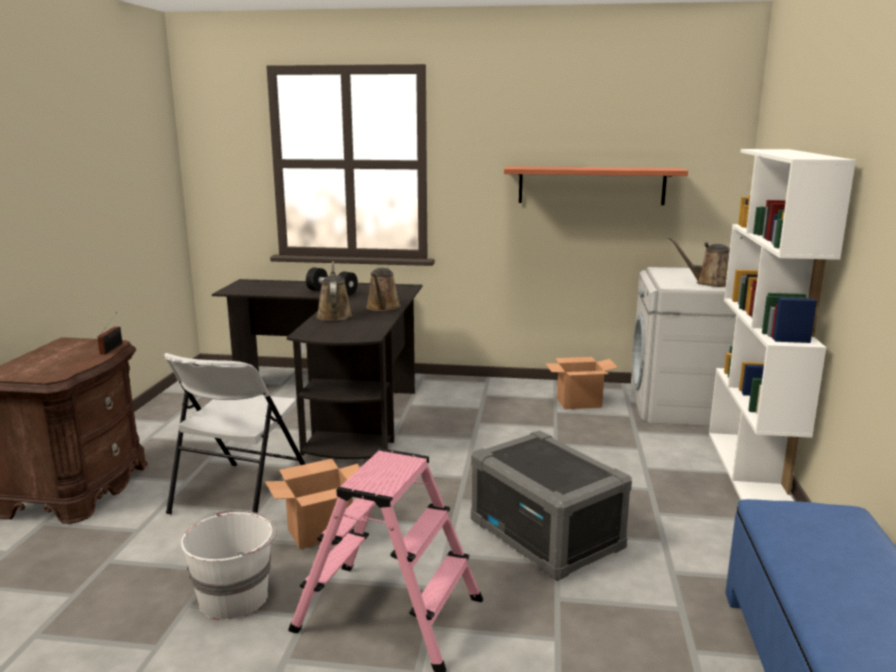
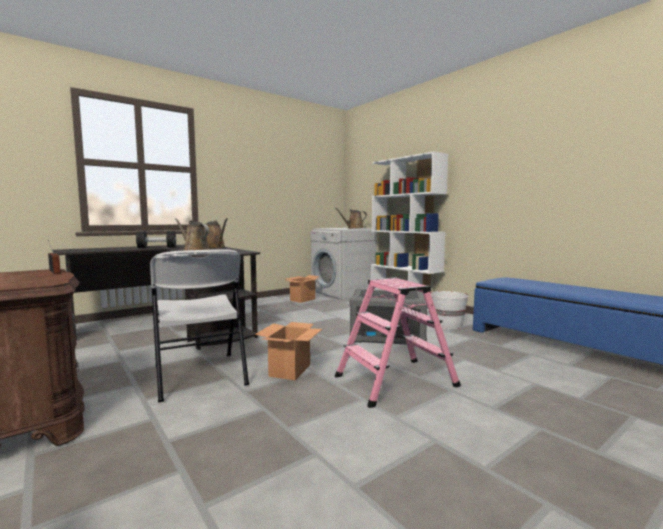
camera: 45 degrees left, 10 degrees down
(235, 597) = (308, 411): white bucket -> white bucket (447, 324)
(591, 185) = (285, 187): shelf -> none

